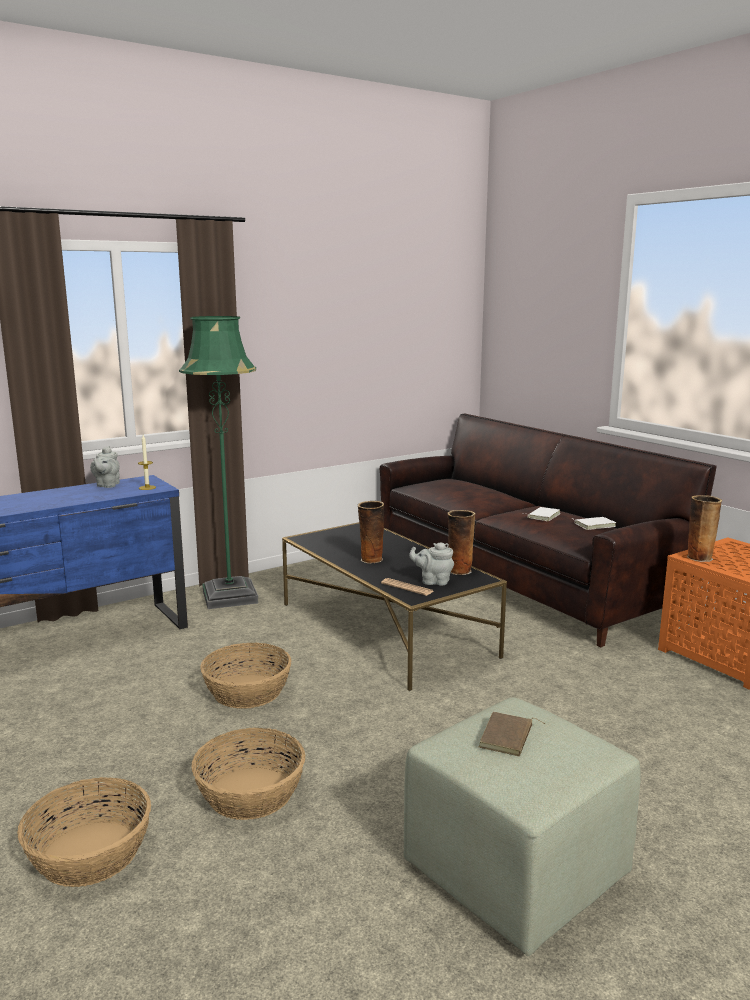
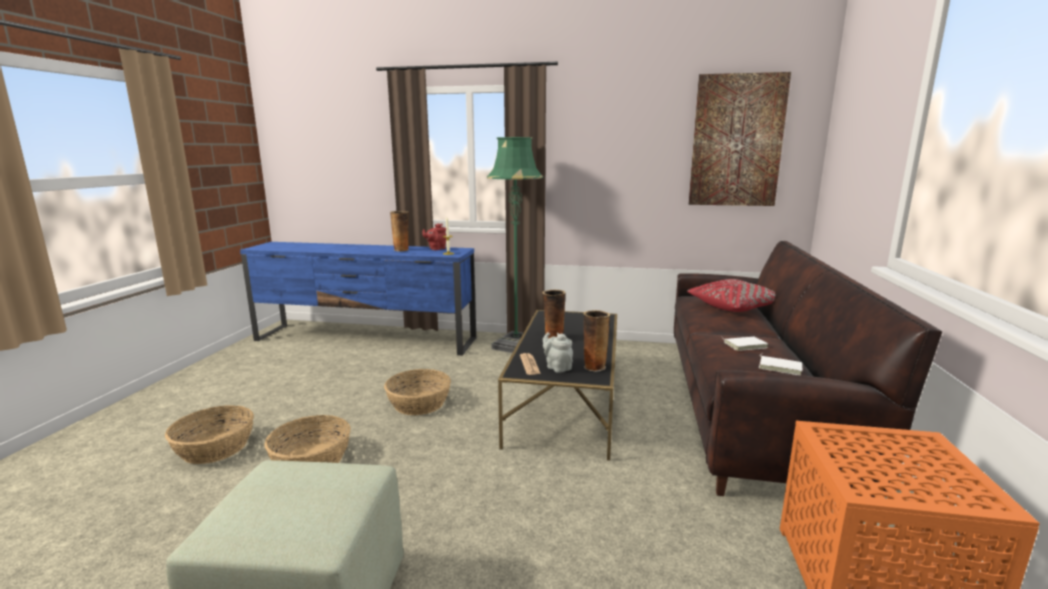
camera: 45 degrees right, 0 degrees up
(107, 485) = (436, 249): grey teapot -> red teapot
(417, 314) = (736, 141): none -> picture
(468, 487) = (734, 307): none -> red pillow
(508, 738) = (300, 488): brown book -> none
(699, 557) = (832, 437): vase -> vase (402, 250)

